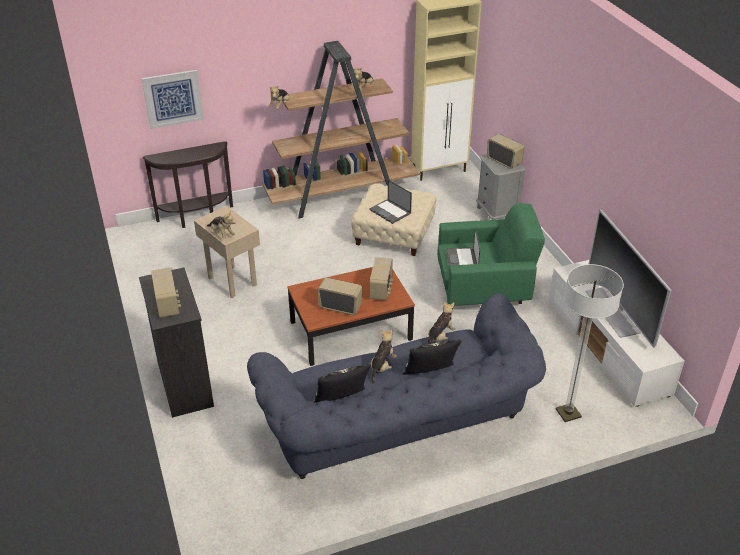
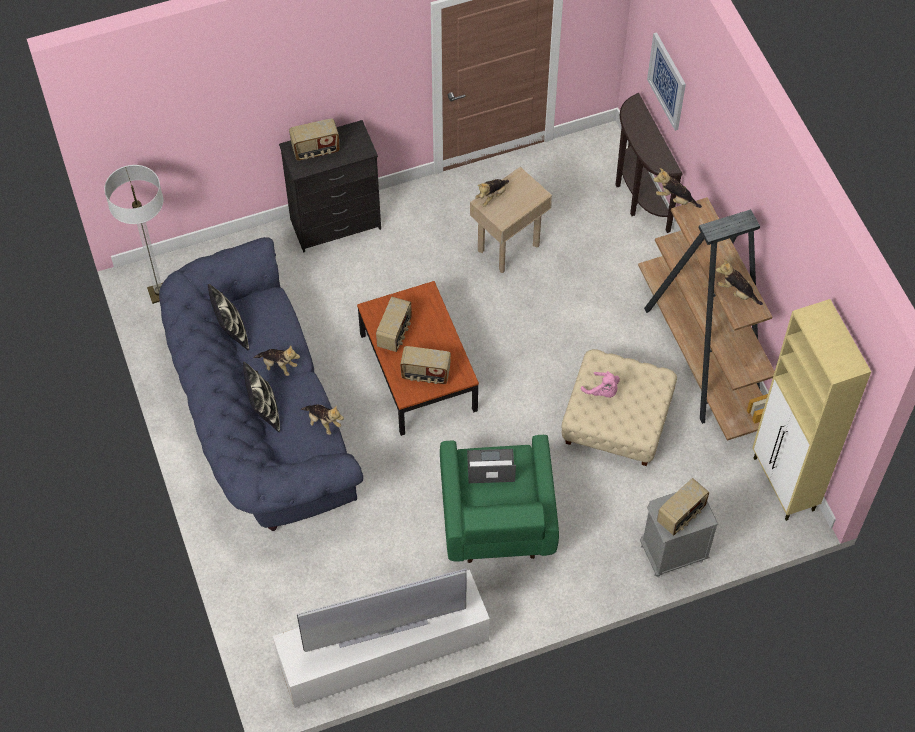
camera: 90 degrees right, 20 degrees up
(390, 211) = (602, 391): laptop -> pink plush toy
(568, 413) = (274, 587): floor lamp -> floor lamp (159, 293)

